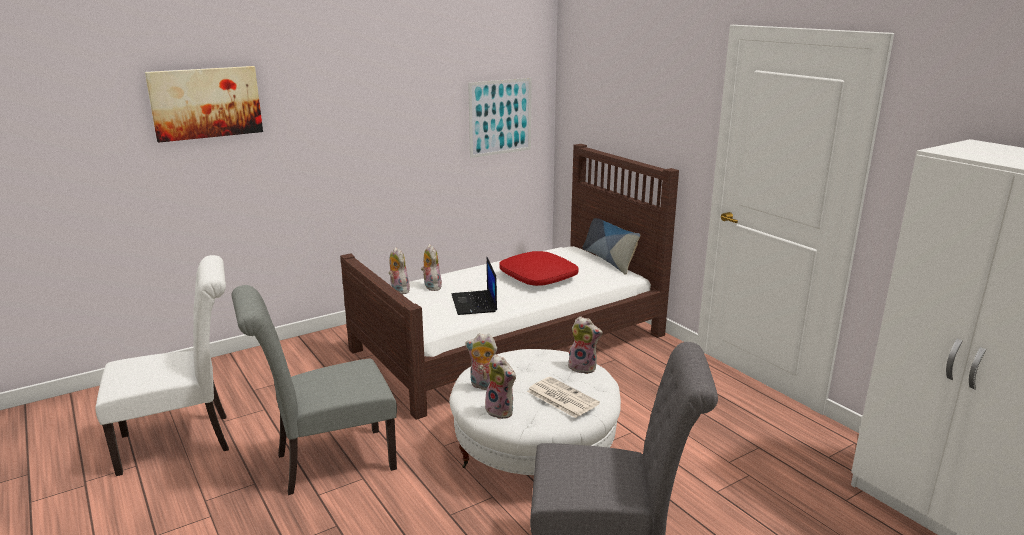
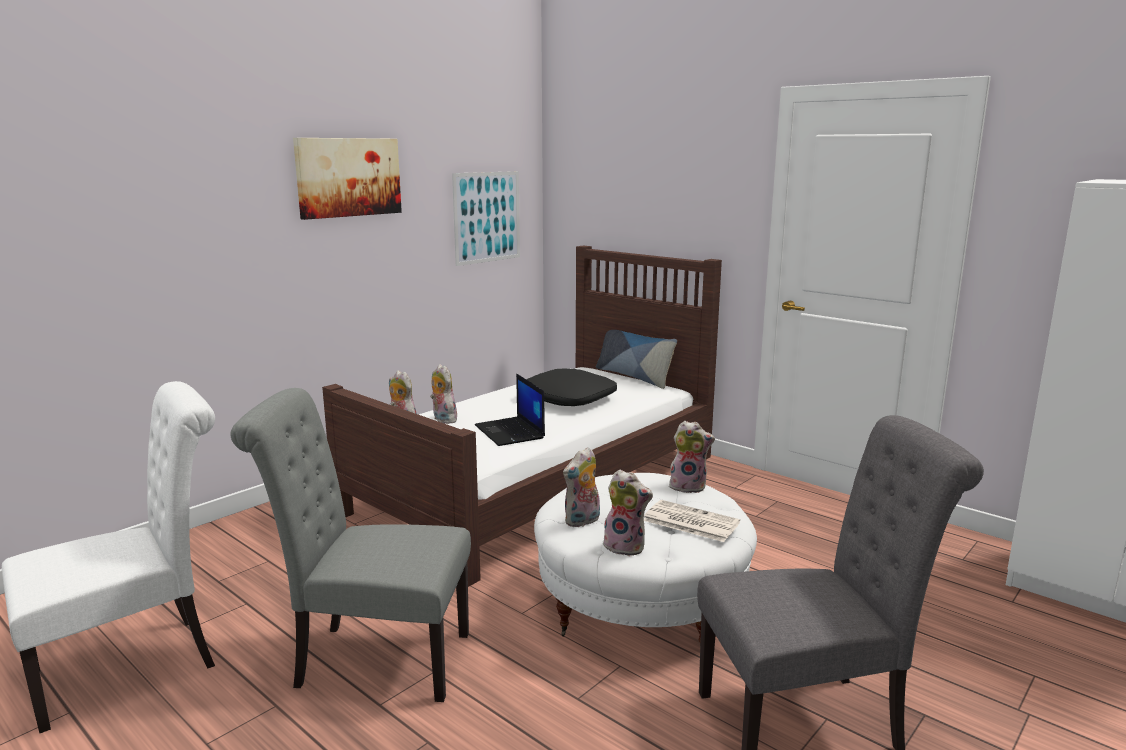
camera: 15 degrees left, 5 degrees down
(206, 103) = (128, 182): picture -> picture (348, 177)
(327, 463) = (373, 659): grey chair -> grey chair turned 45 degrees clockwise
(483, 386) = (582, 521): plush toy -> plush toy turned 45 degrees counterclockwise
(538, 277) = (568, 399): red pillow -> black pillow

